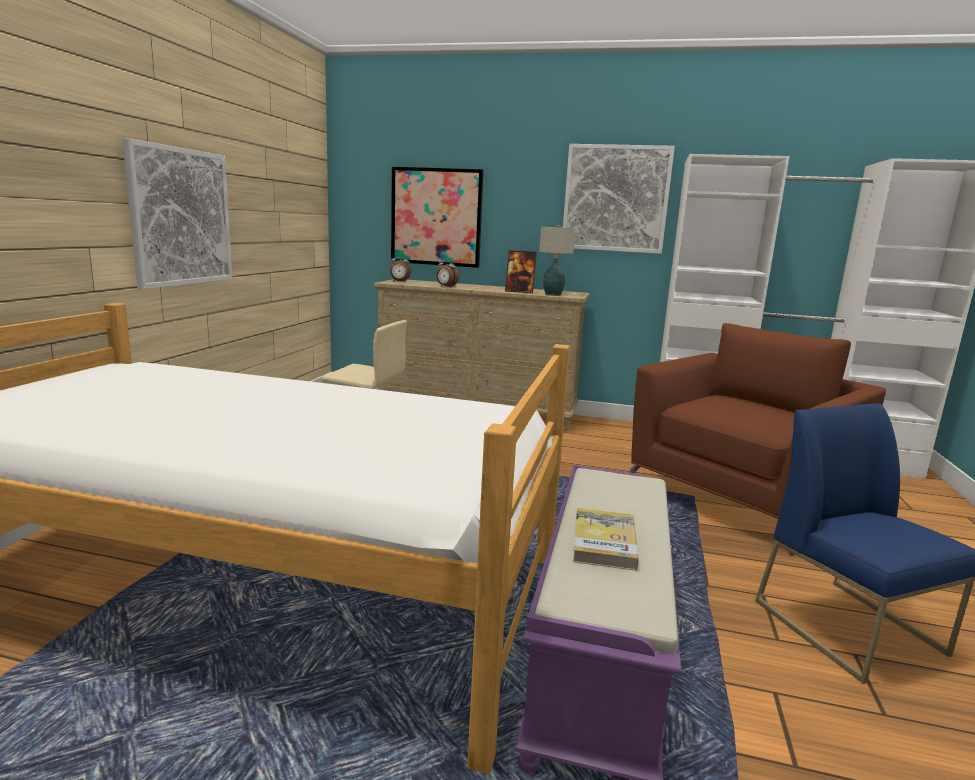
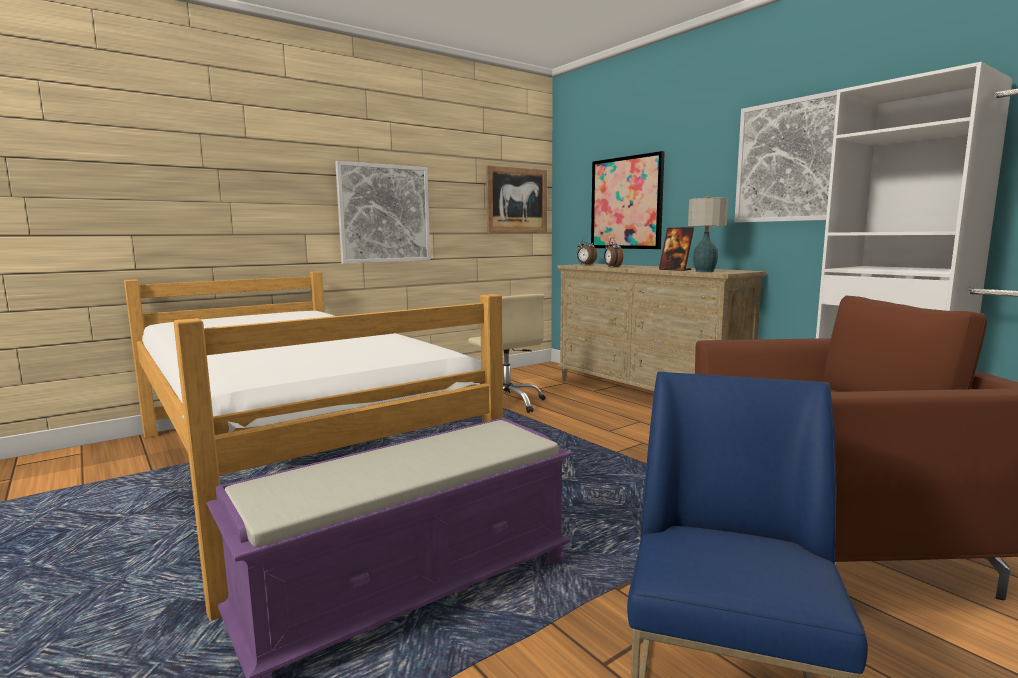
camera: 40 degrees right, 5 degrees down
(302, 202) = (517, 200): none -> picture
(604, 542) = (376, 466): book -> none

